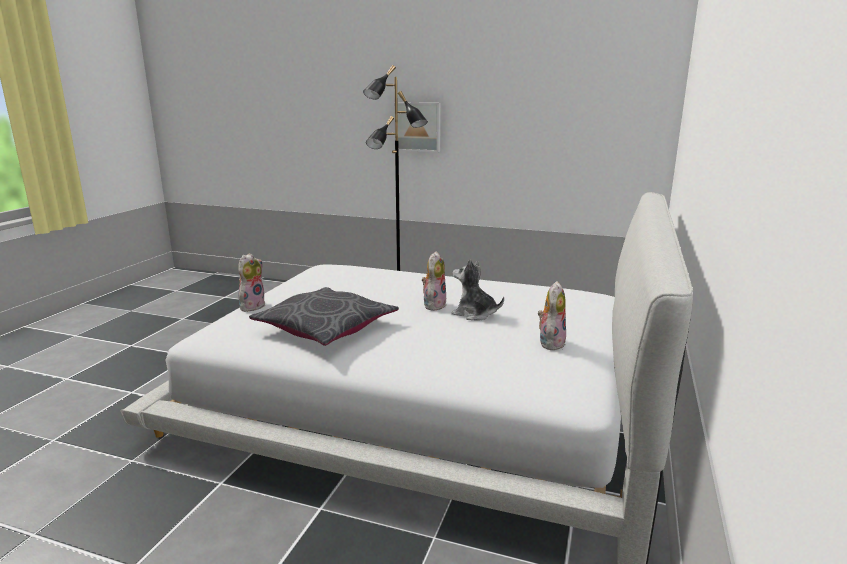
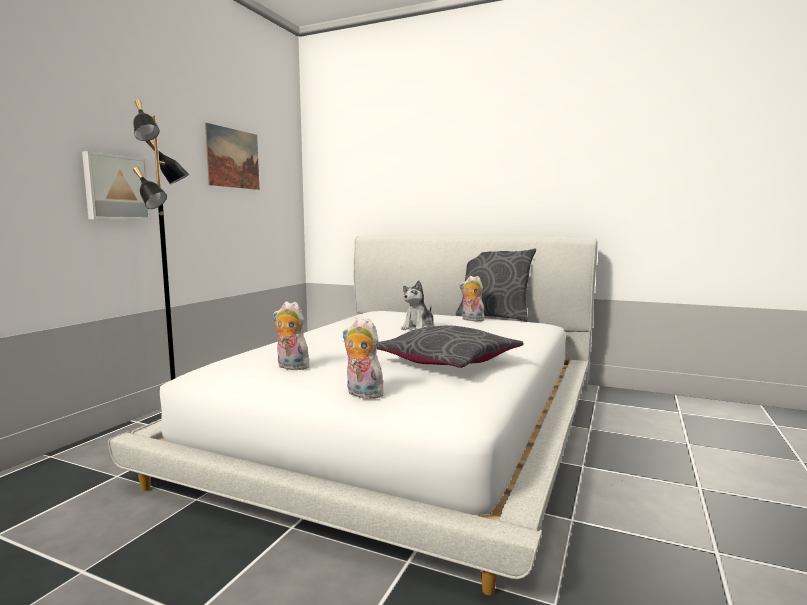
camera: 85 degrees left, 10 degrees down
(433, 305) = (394, 334): plush toy -> plush toy (290, 367)
(547, 89) = (233, 158): none -> picture
(603, 361) = (494, 316): none -> grey pillow

